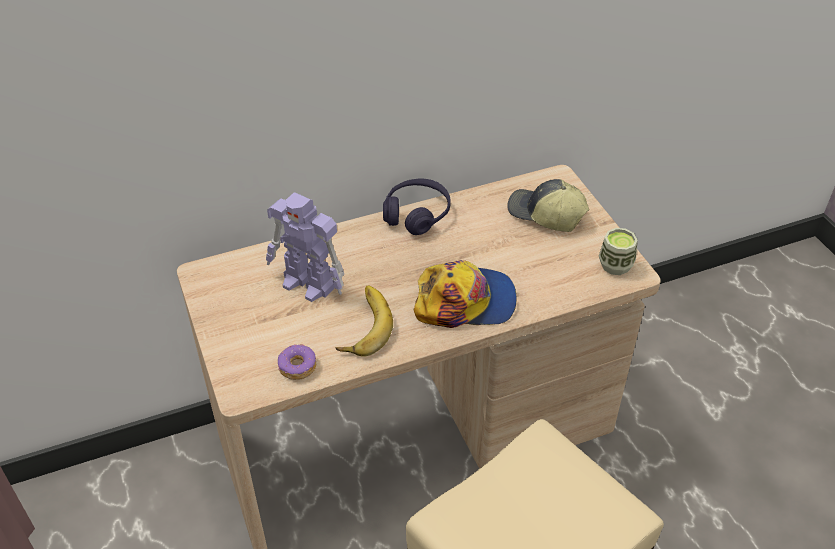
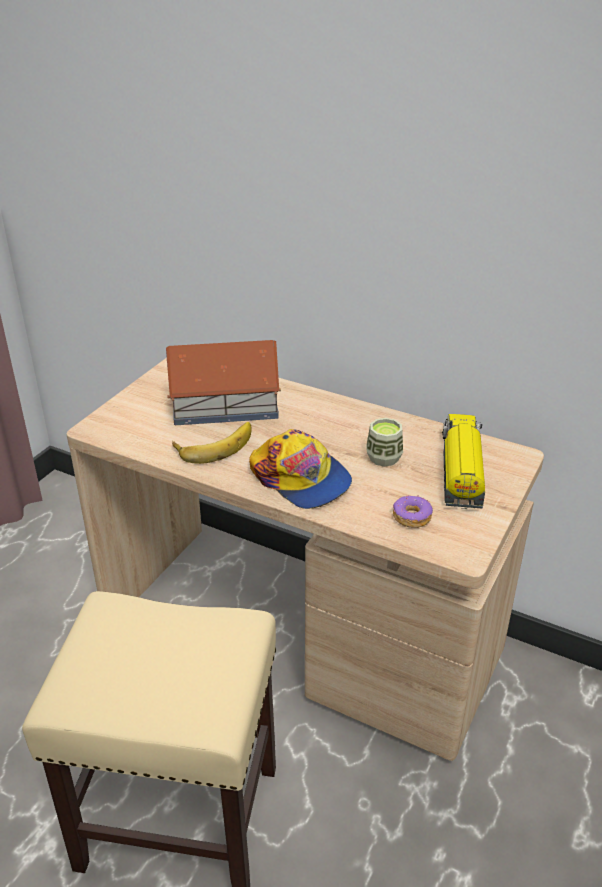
camera: 50 degrees right, 10 degrees down
(297, 367) = (141, 438): donut -> donut (411, 517)
(309, 284) = (226, 404): toy robot -> toy house
(416, 214) = (364, 411): purple headphones -> none
(545, 215) = (461, 470): cap -> toy truck
(615, 265) = (458, 538): cup -> cup (384, 458)

